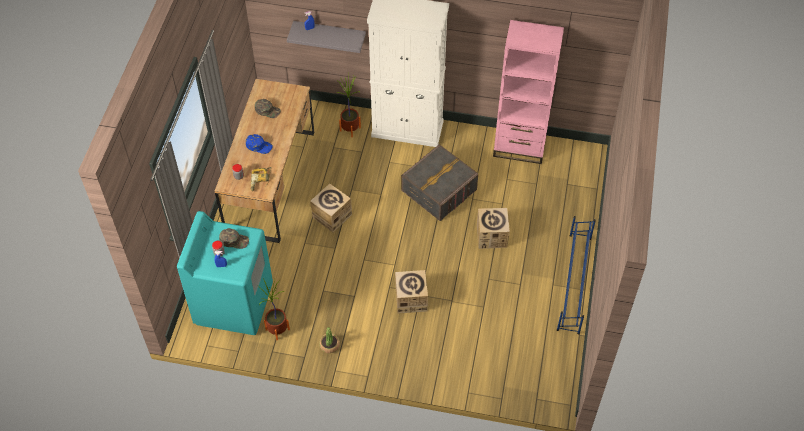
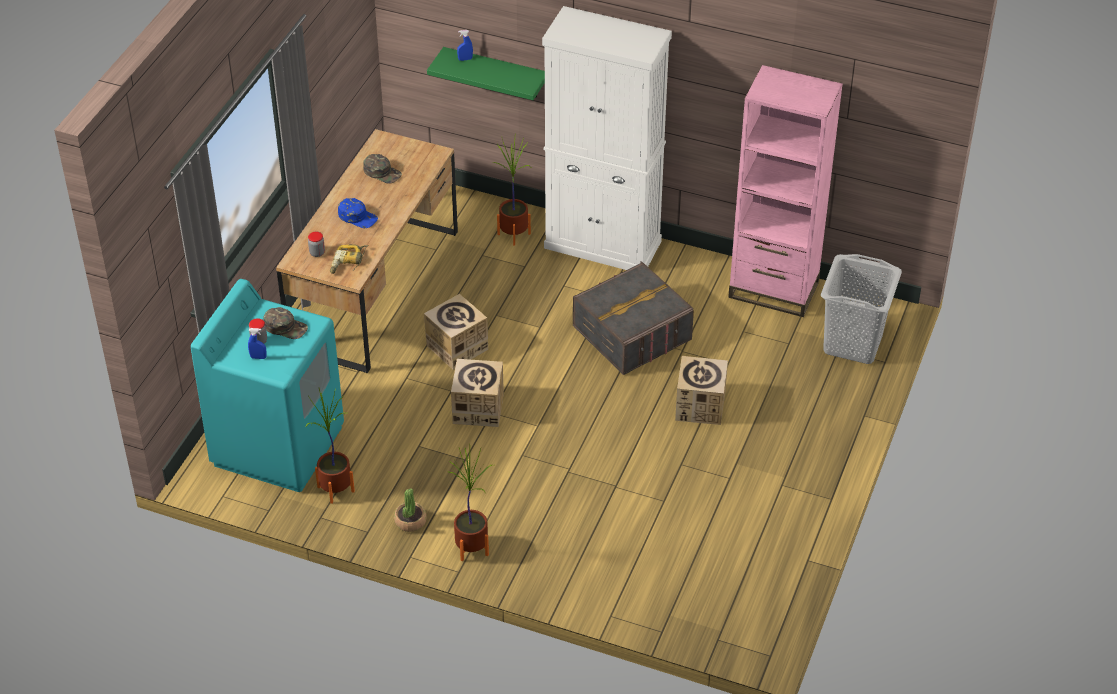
camera: 10 degrees right, 10 degrees down
(330, 33) = (496, 73): grey shelf -> green shelf
(372, 358) = (472, 548): none -> potted plant
(411, 299) = (552, 476): cardboard box -> cardboard box (478, 408)
(574, 283) = (816, 488): blue shoe rack -> none
(575, 178) = (853, 343): none -> grey laundry basket

